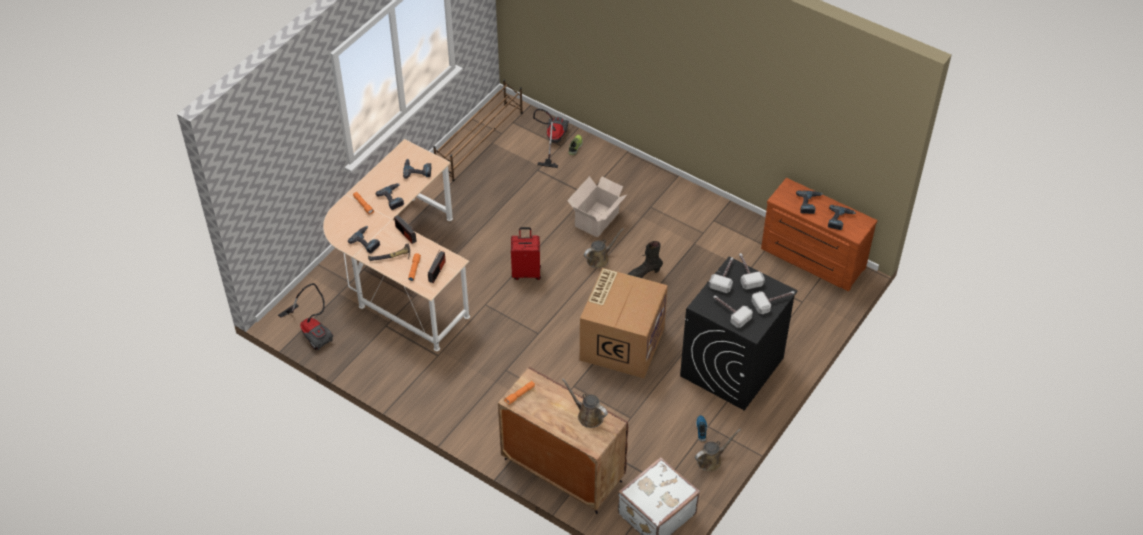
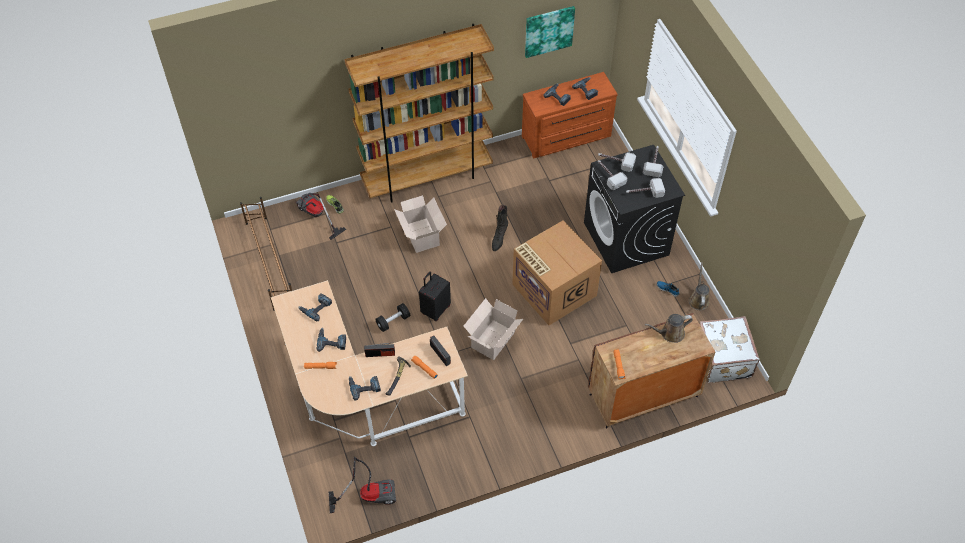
camera: 55 degrees left, 5 degrees up
(490, 252) = (393, 321): none -> black dumbbell
(526, 272) = (435, 310): red suitcase -> black suitcase
(528, 328) = (492, 340): none -> cardboard box
(599, 259) = (461, 256): brown watering can -> none
(664, 188) = (427, 177): none -> brown bookcase
(823, 127) = (548, 31): none -> picture

